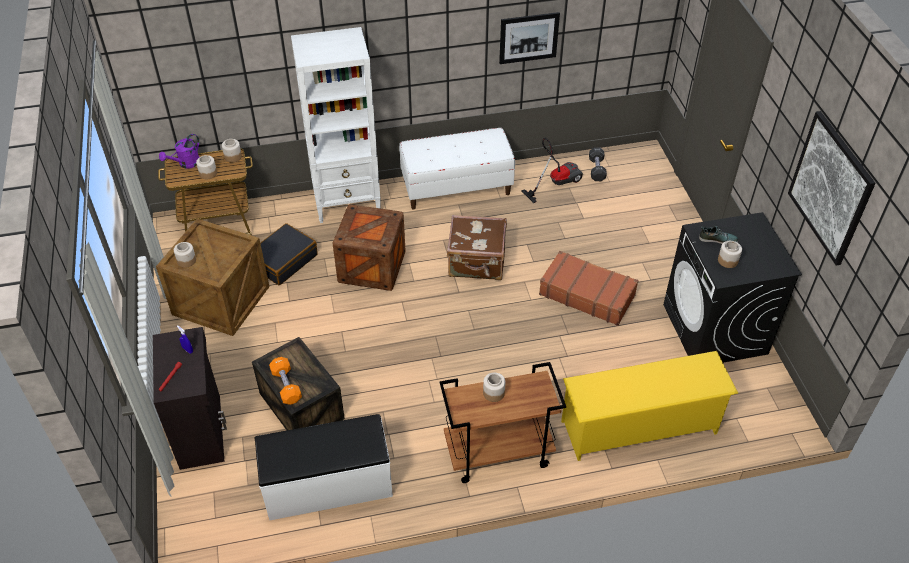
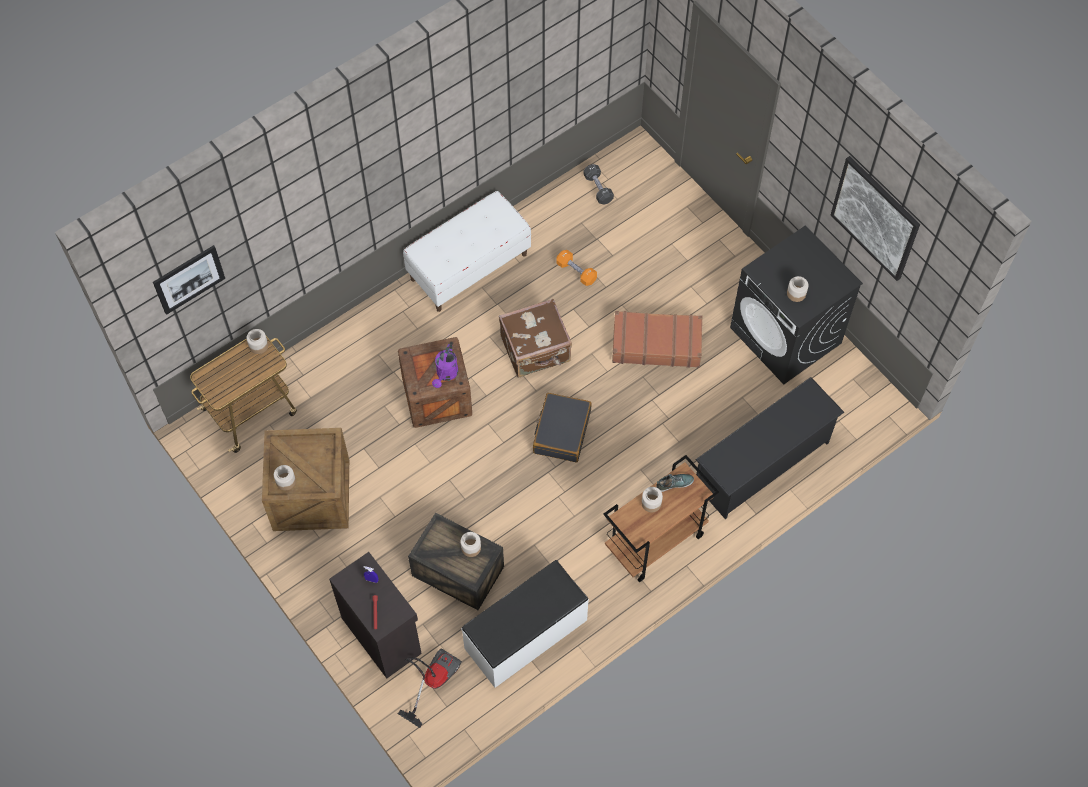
camera: 25 degrees left, 15 degrees up
(186, 164) = (216, 374): purple watering can -> purple watering can (446, 375)
(208, 173) = (247, 376): jar -> jar (471, 547)
(283, 260) = (345, 425): black suitcase -> black suitcase (561, 432)
(286, 386) = (455, 566): orange dumbbell -> orange dumbbell (576, 272)
(348, 203) = (368, 330): white bookcase -> none
(528, 38) = (513, 108): picture -> picture (189, 279)
(555, 182) = (564, 221): vacuum cleaner -> vacuum cleaner (432, 681)
(639, 427) = (762, 464): yellow shoe rack -> black shoe rack
(718, 239) = (778, 273): shoe -> shoe (674, 483)

